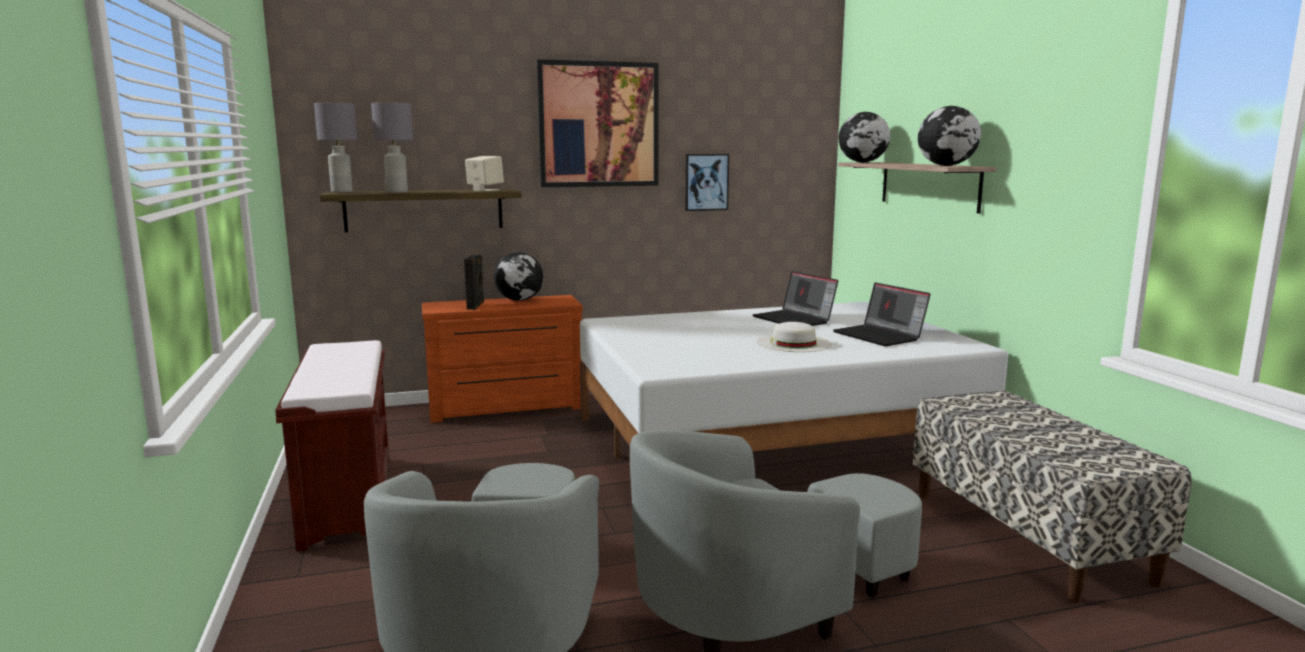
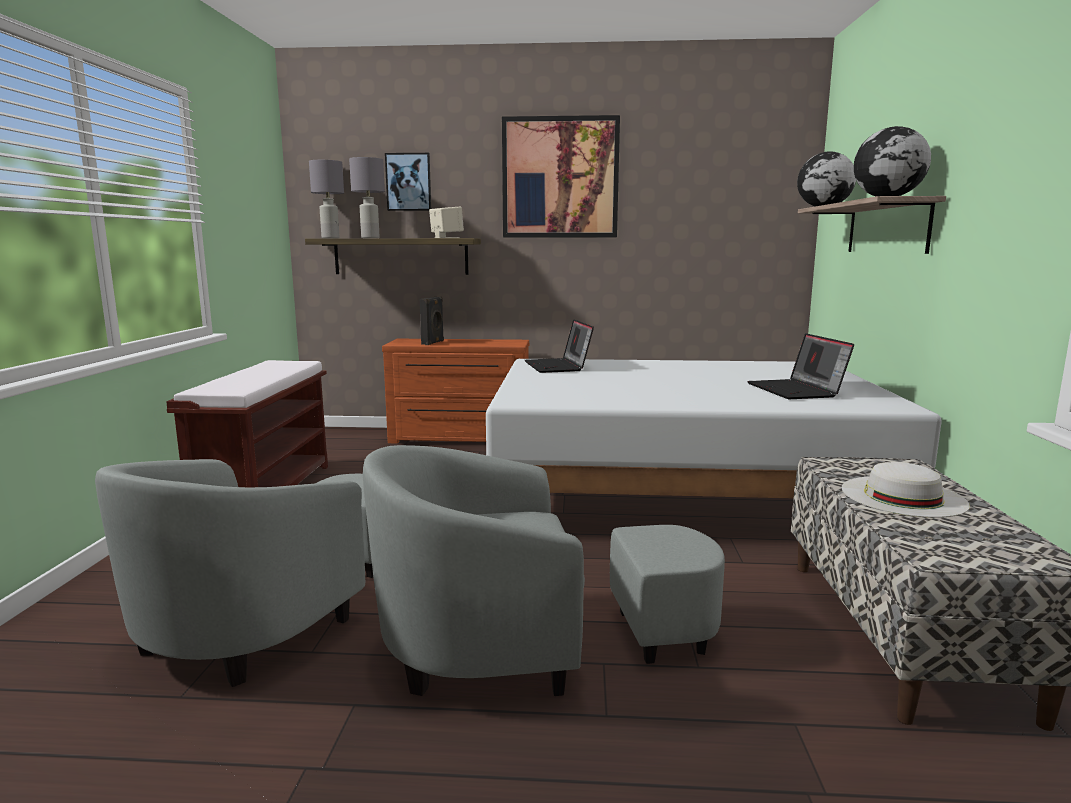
camera: 20 degrees right, 0 degrees up
(520, 300) = (477, 341): globe -> none
(706, 182) = (668, 235): picture -> picture (408, 182)
(793, 343) = (689, 389): white hat -> white hat (903, 496)
(795, 320) = (722, 371): laptop -> laptop (558, 366)

